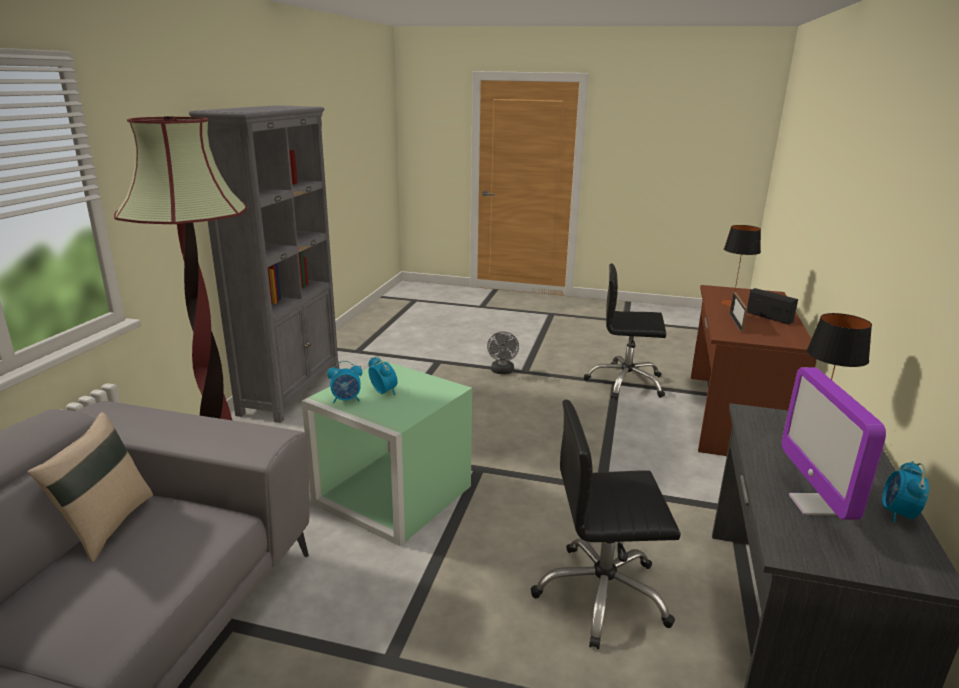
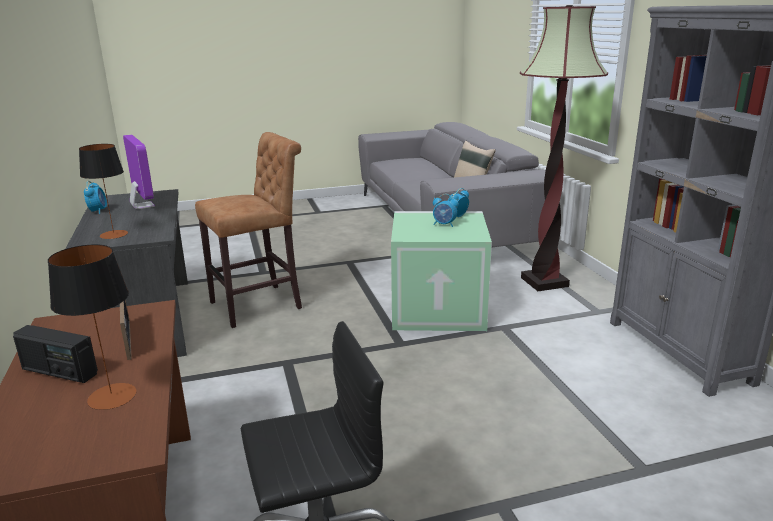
camera: 150 degrees right, 0 degrees up
(502, 371) = (531, 488): grey fan -> none
(602, 595) = (261, 304): black office chair -> brown stool

